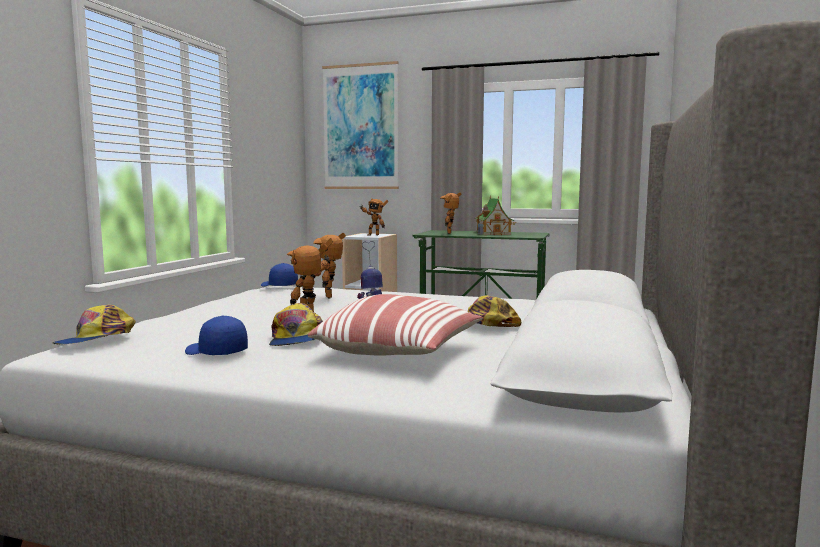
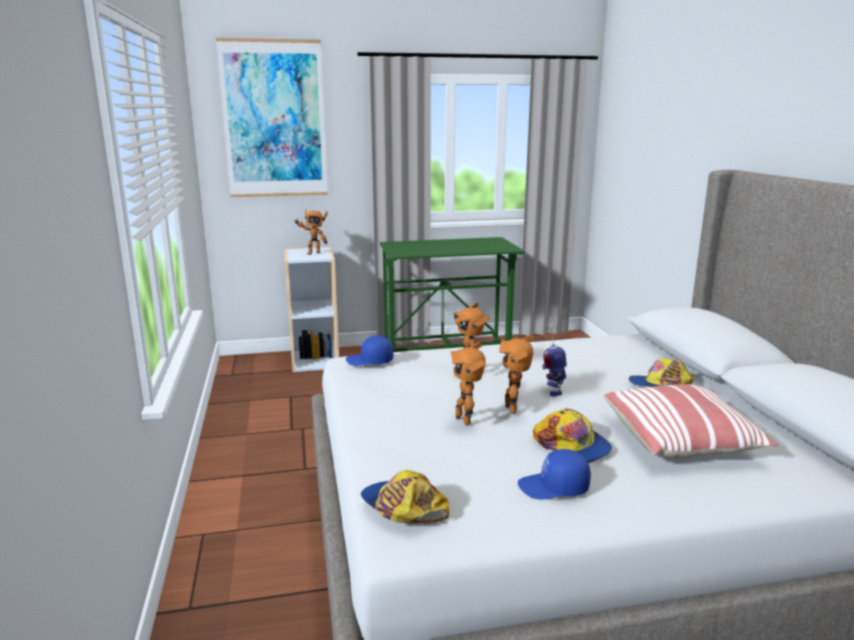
camera: 30 degrees left, 10 degrees up
(96, 340) = (402, 507): cap -> cap turned 135 degrees clockwise
(451, 233) = (422, 249): toy robot -> toy robot (465, 420)
(493, 233) = (459, 244): toy house -> none

